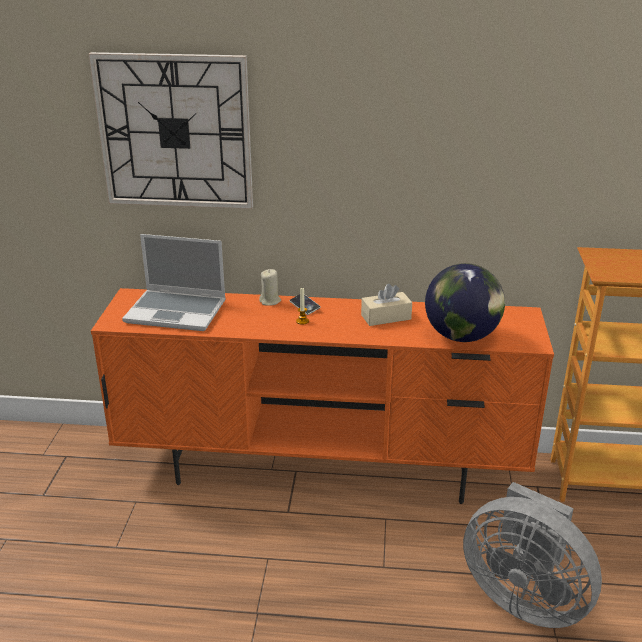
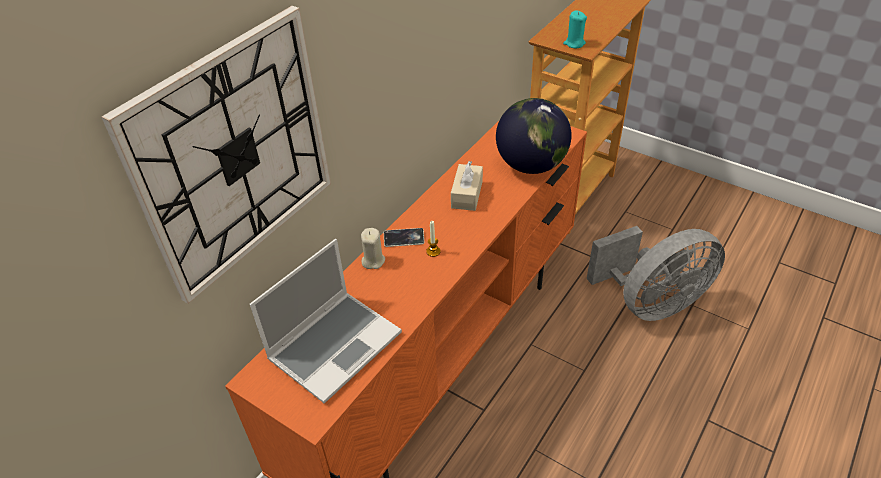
camera: 60 degrees left, 15 degrees up
(607, 267) = (574, 43): none -> turquoise candle

